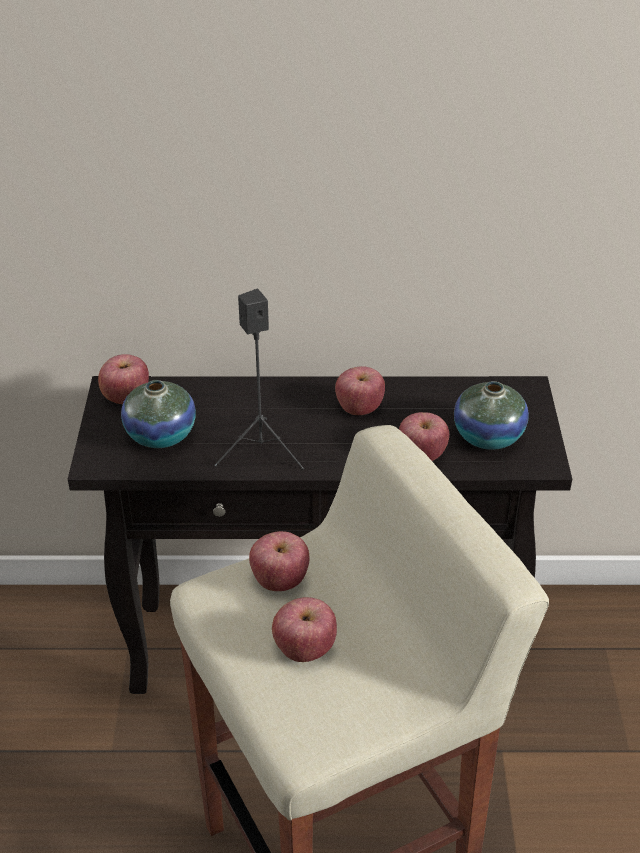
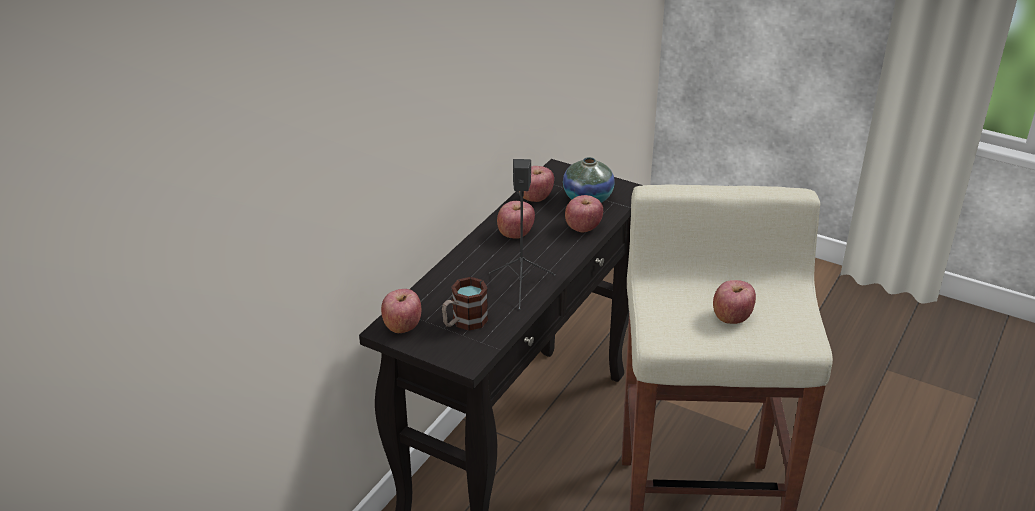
camera: 60 degrees left, 5 degrees down
(161, 435) = (464, 322): vase -> mug
(280, 580) = (668, 308): apple -> apple (535, 197)

